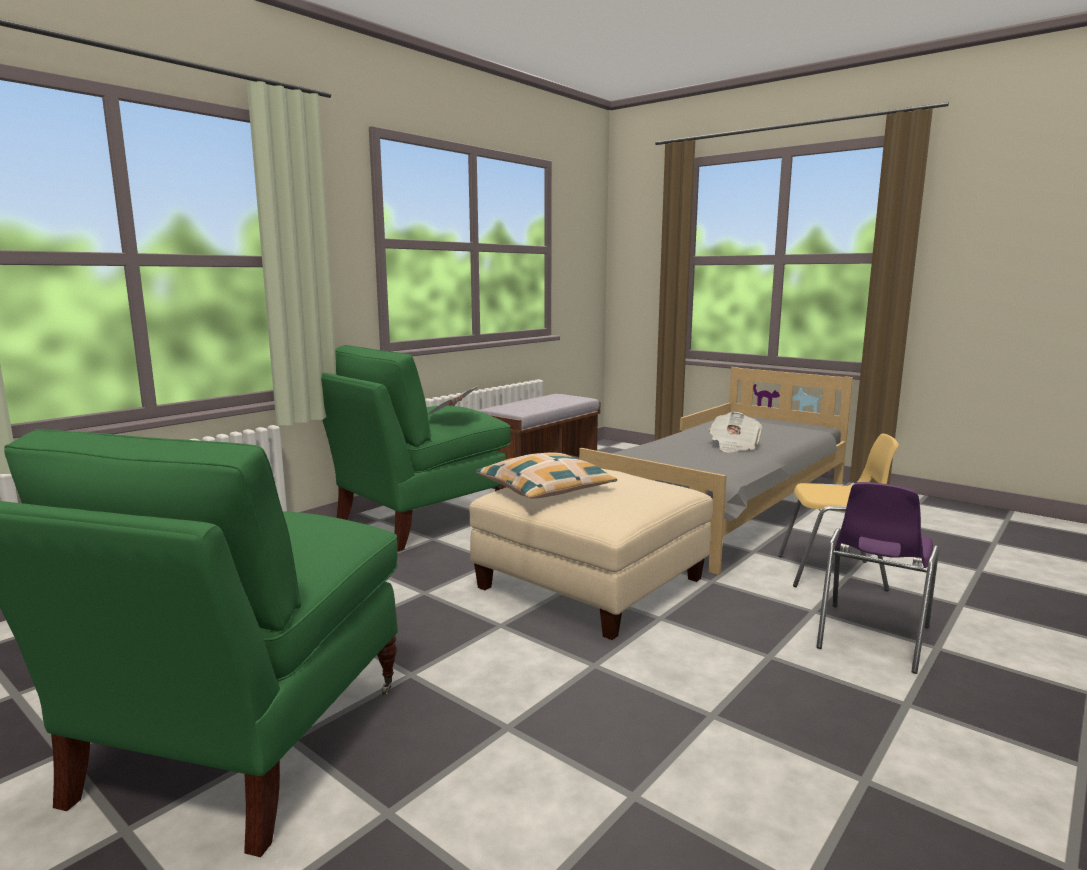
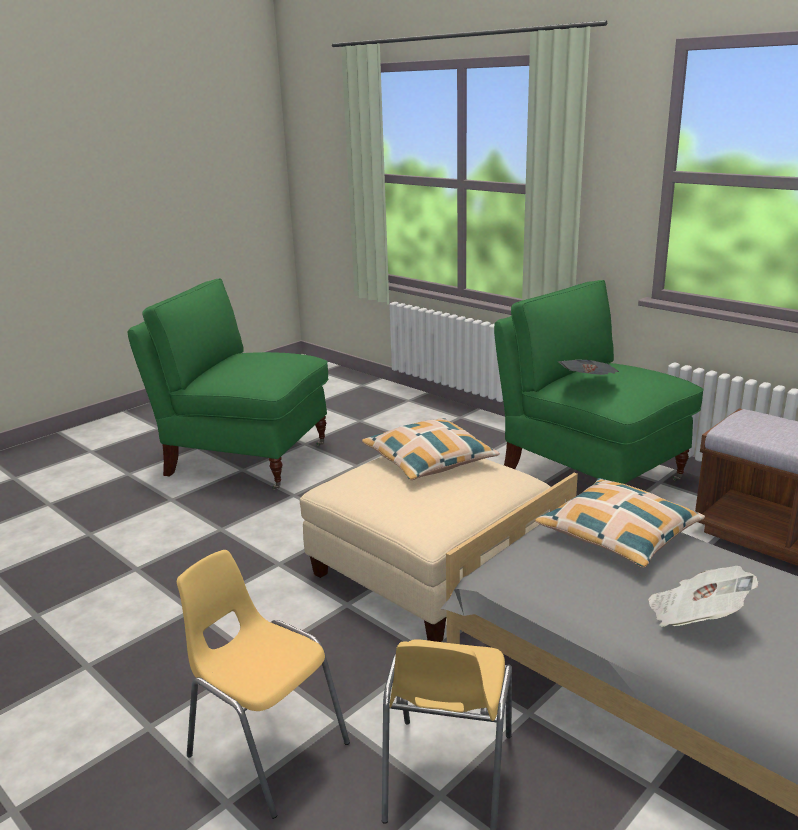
camera: 95 degrees right, 10 degrees up
(649, 453) = (618, 533): none -> pillow
(871, 637) = (266, 749): purple chair -> yellow chair

